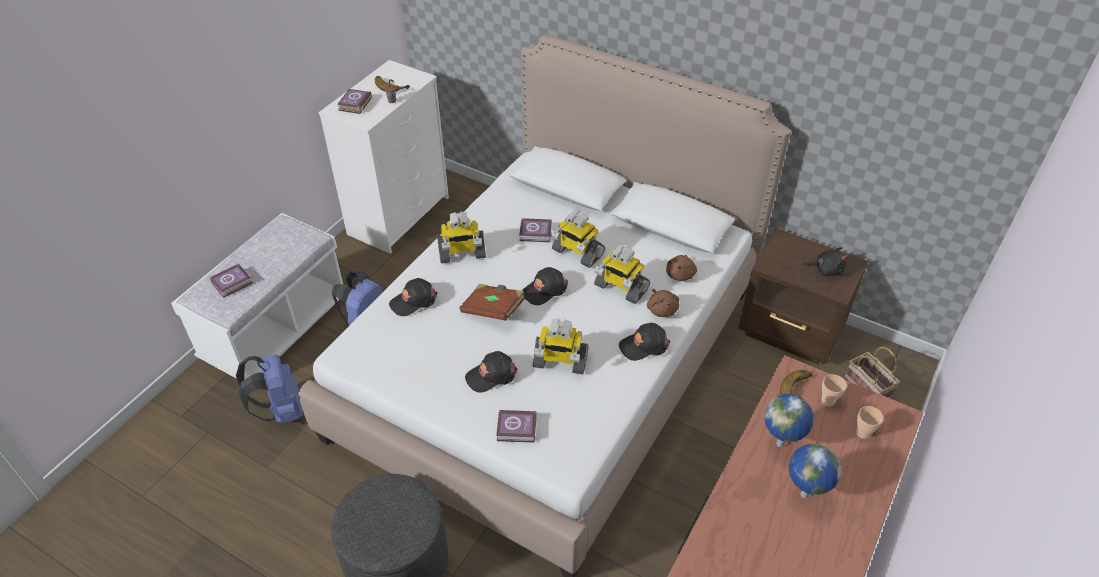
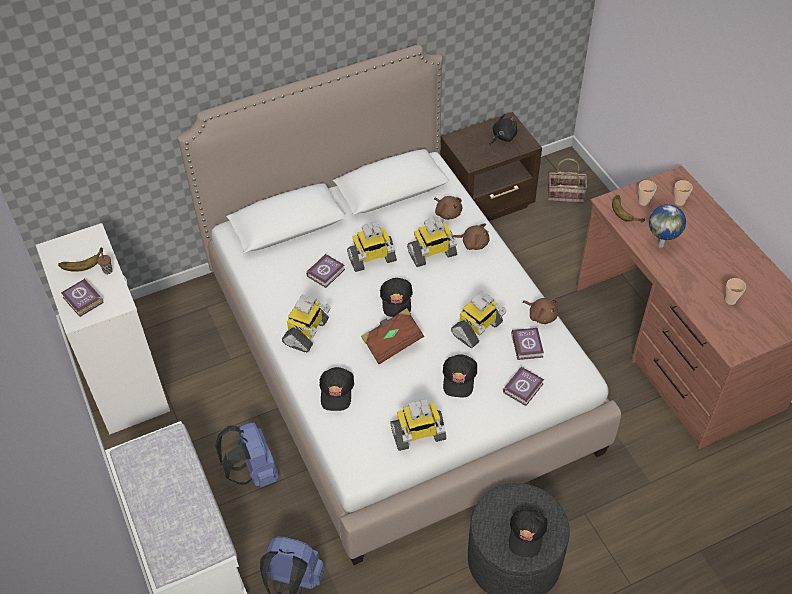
camera: 55 degrees left, 5 degrees up
(233, 283) = (179, 526): book -> book (527, 345)
(405, 376) = (418, 435): none -> toy robot
(619, 402) = (541, 315): none -> brown plush toy
(644, 345) = (500, 273): black cap -> black cap (526, 534)
(761, 547) = (730, 300): none -> cup
(803, 494) = (705, 257): globe -> none

